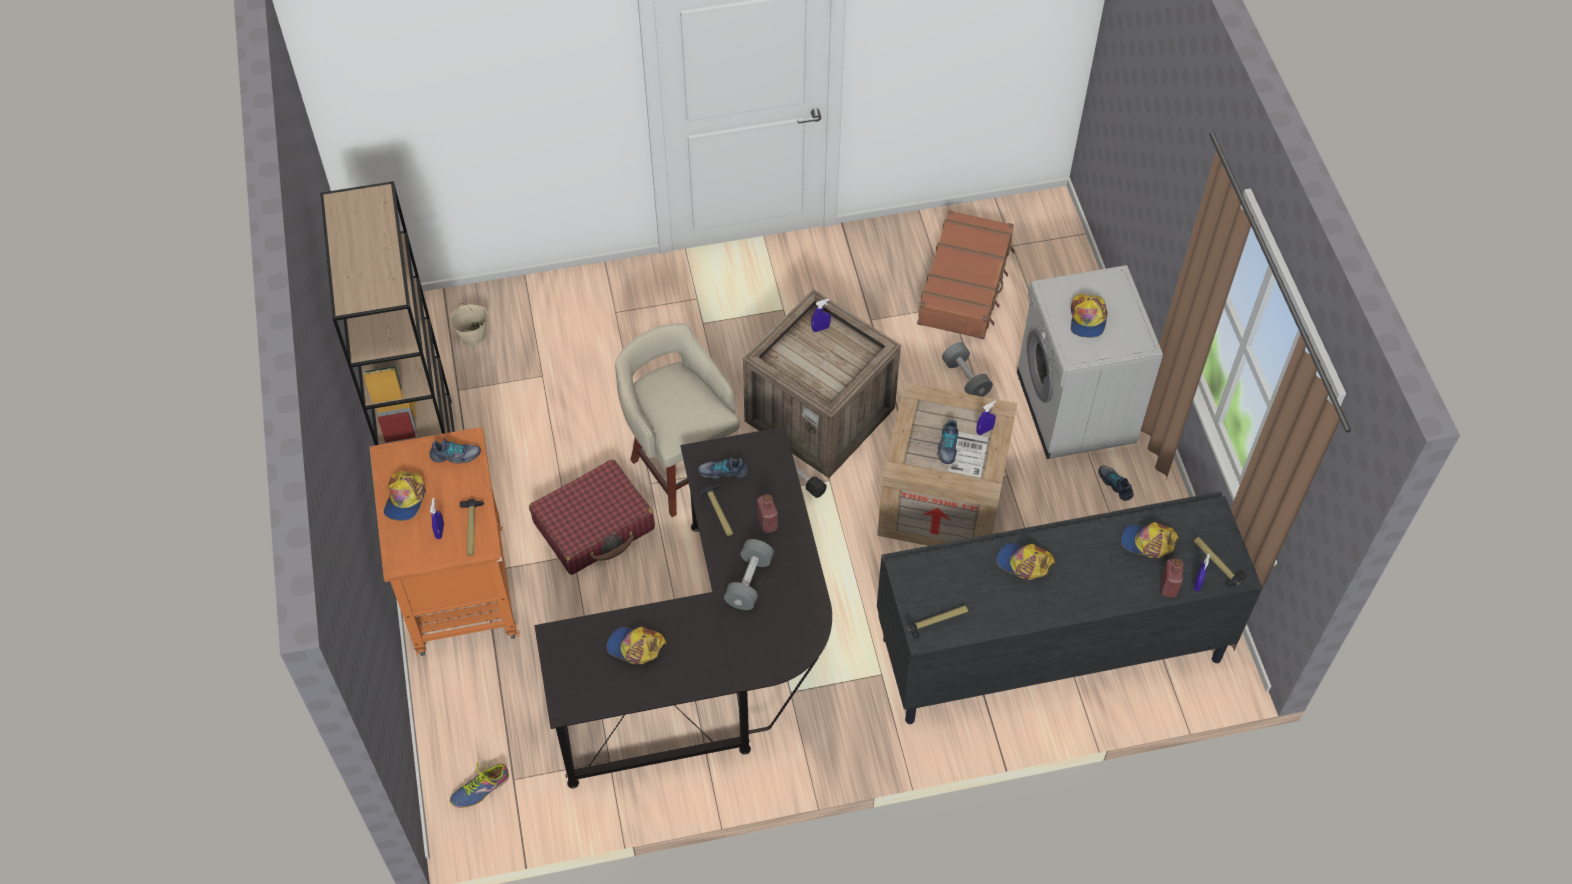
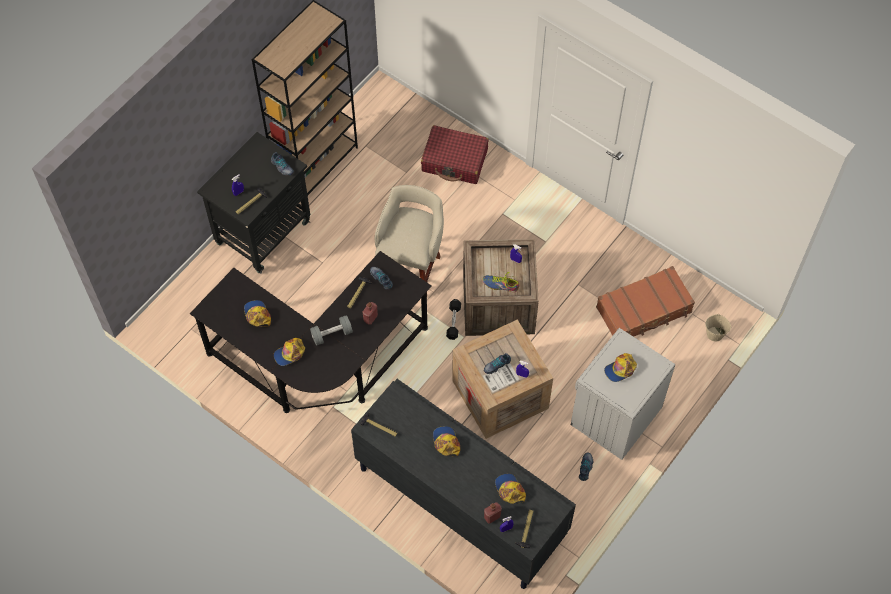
camera: 50 degrees right, 5 degrees up
(405, 499) = (243, 166): cap -> cap (290, 353)
(461, 590) = (264, 232): orange cart -> black cart
(473, 336) = (401, 127): beige bucket -> beige bucket (715, 334)
(481, 789) = (176, 320): shoe -> shoe (500, 285)
(594, 526) = (346, 258): red suitcase -> red suitcase (455, 161)
(966, 378) = (584, 353): grey dumbbell -> none

